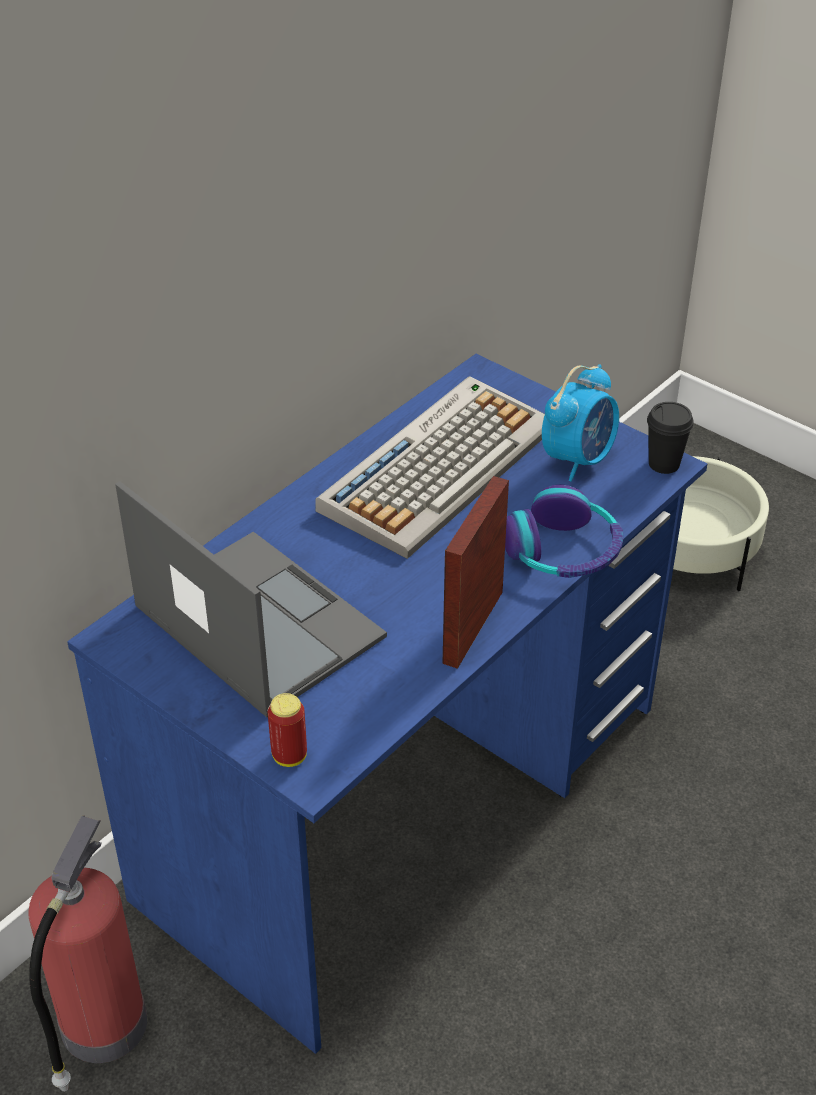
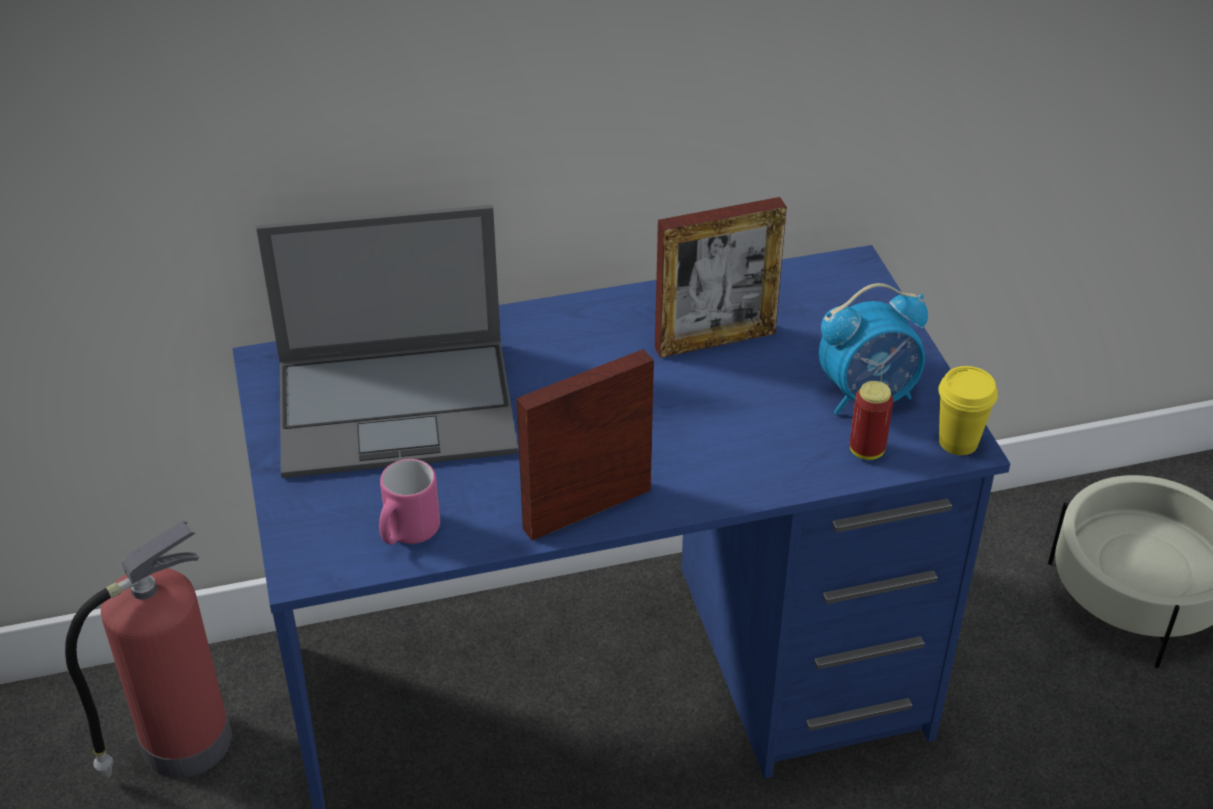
camera: 35 degrees right, 0 degrees up
(256, 621) = (399, 406): laptop -> laptop turned 90 degrees clockwise
(289, 756) = (303, 541): can -> can (866, 450)
(363, 710) = (407, 534): none -> pink mug
(438, 466) = (715, 340): keyboard -> picture frame
(563, 551) = (754, 480): headphones -> none
(664, 464) = (958, 442): black cup -> yellow cup

